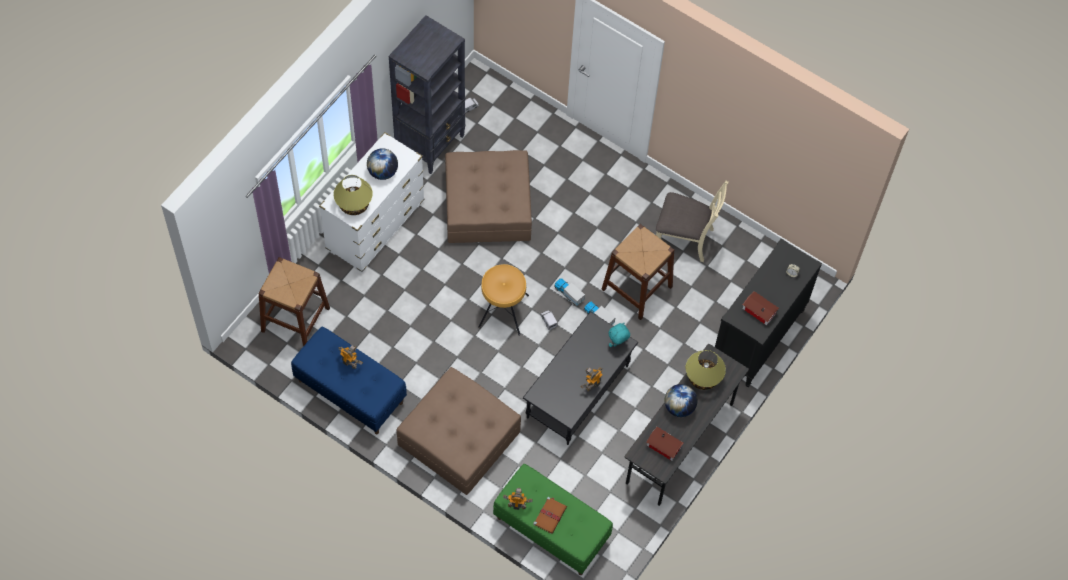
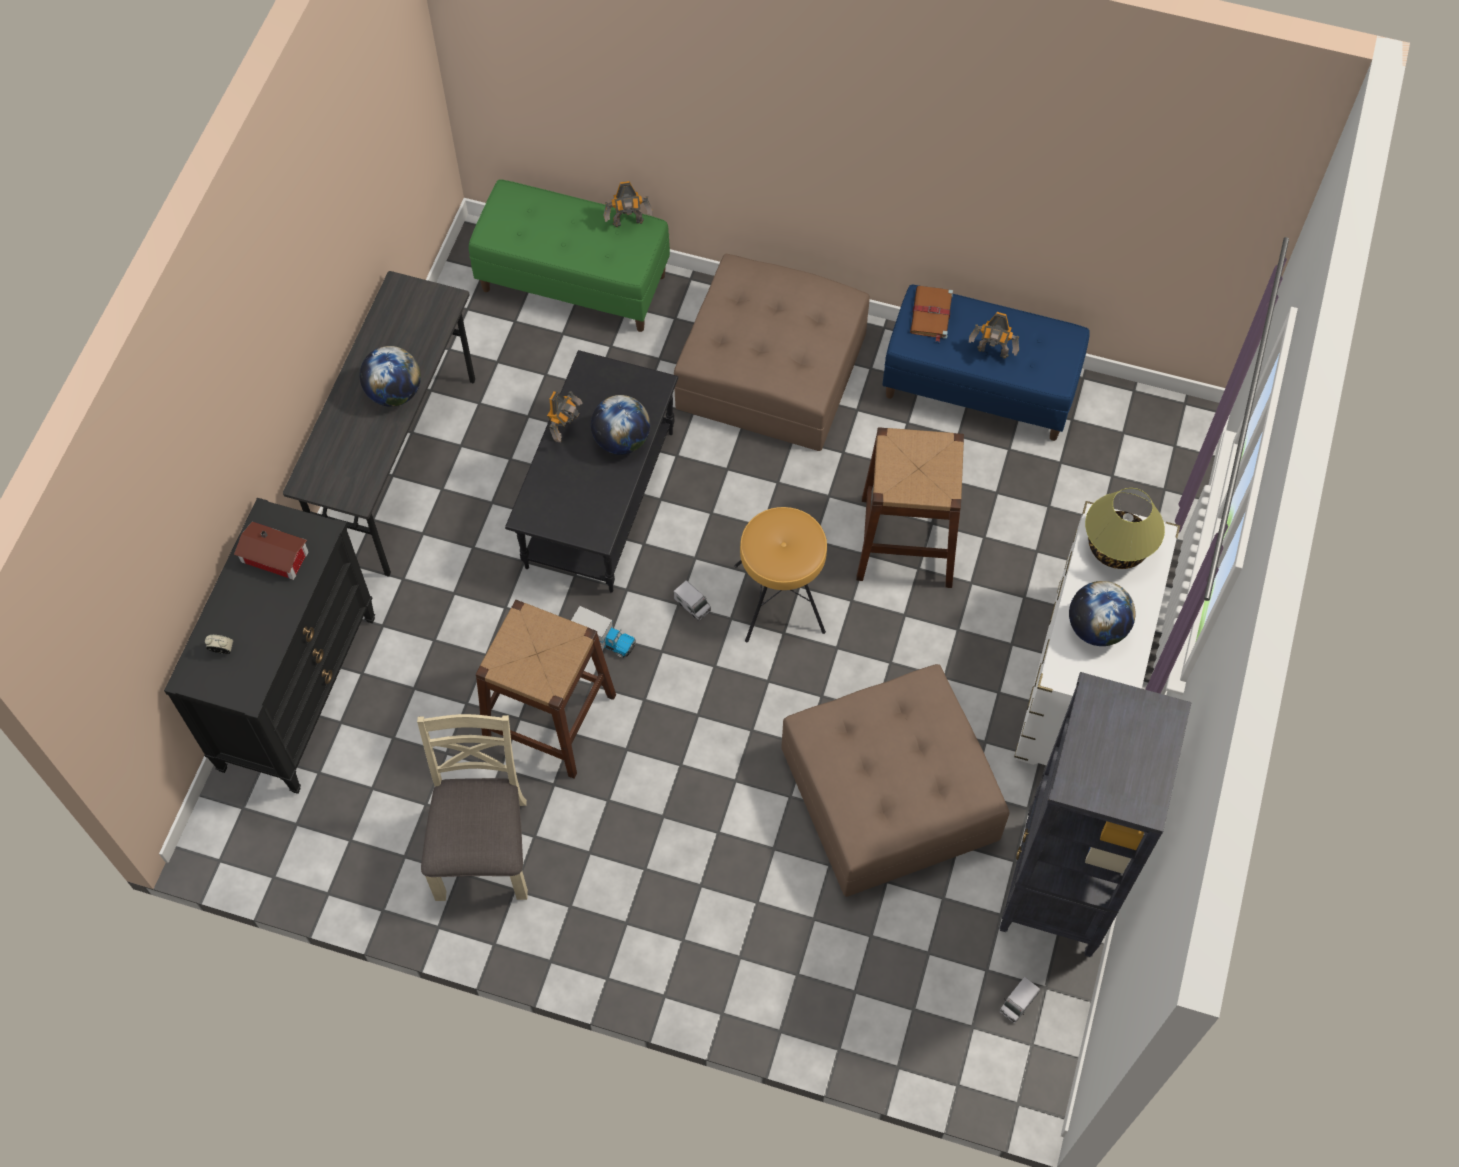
camera: 165 degrees right, 0 degrees up
(295, 319) = (1130, 475): brown stool -> brown stool (906, 541)
(550, 515) = (571, 224): brown book -> brown book (931, 314)
(564, 369) = (621, 440): none -> globe
(568, 294) = (673, 665): toy truck -> none
(617, 344) = (541, 511): turquoise plush toy -> none
(664, 447) = (405, 322): toy house -> none
(684, 238) = (483, 847): beige chair -> beige chair turned 90 degrees clockwise
(703, 377) = (363, 454): table lamp -> none

